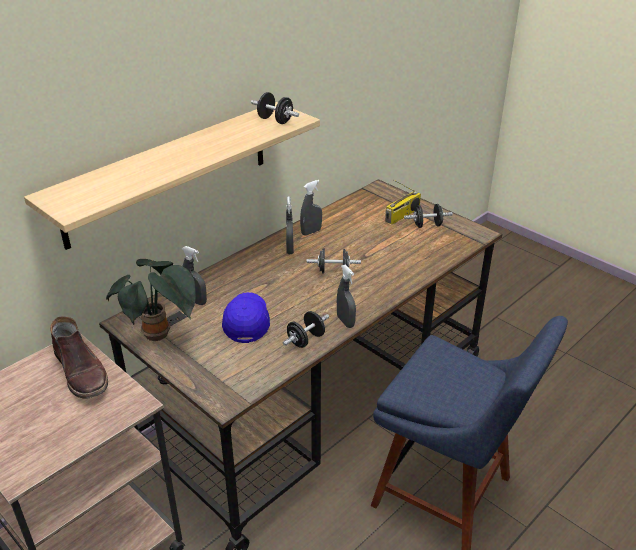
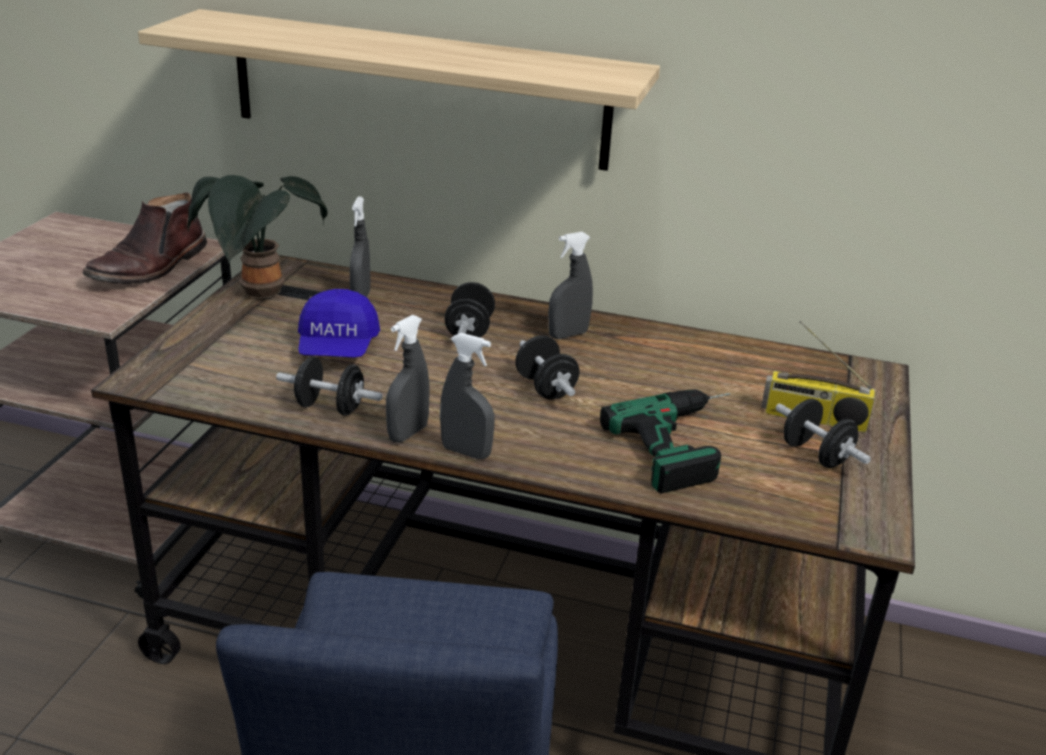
camera: 60 degrees right, 5 degrees down
(246, 323) = (337, 348): blue cap -> blue cap turned 120 degrees clockwise
(275, 120) = (583, 72): black dumbbell -> black dumbbell (469, 331)
(311, 232) = (641, 341): grey spray bottle -> grey spray bottle (466, 452)
(401, 250) = (690, 443): none -> power drill

